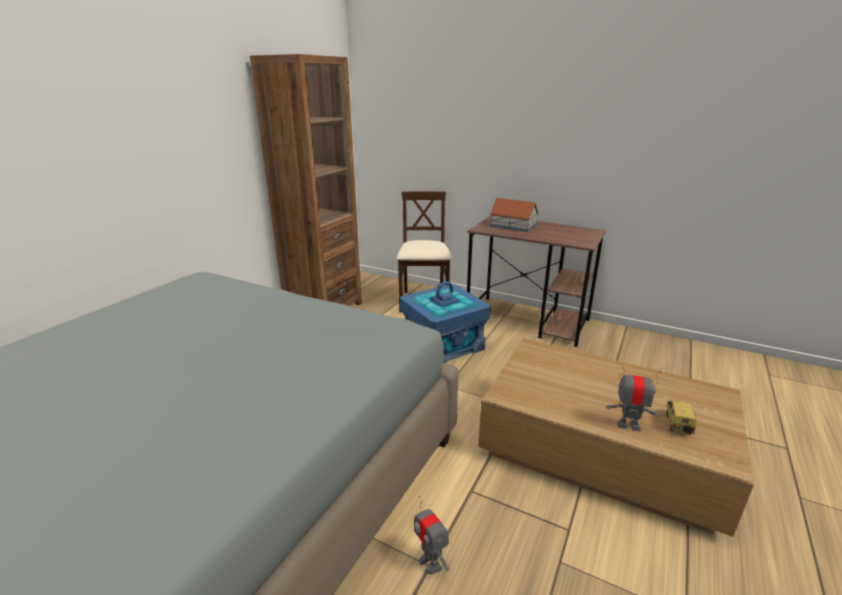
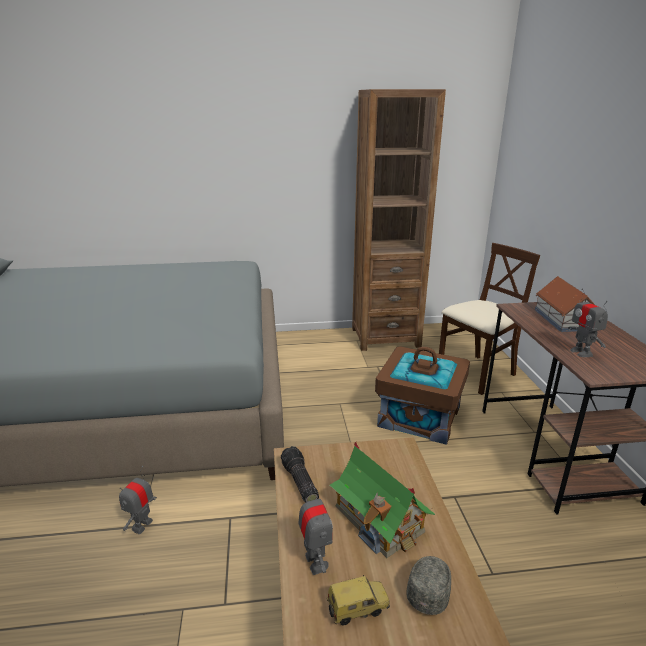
camera: 55 degrees right, 0 degrees up
(443, 344) = (420, 416): blue storage box -> brown storage box
(537, 402) = (299, 482): none -> flashlight
(558, 237) = (581, 352): none -> toy robot
(600, 384) = (379, 519): none -> toy house
(670, 391) = (430, 589): none -> grey cap

